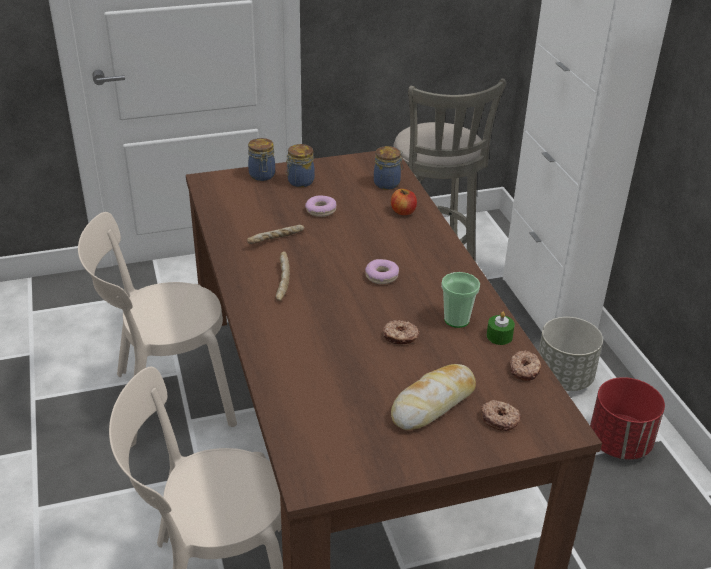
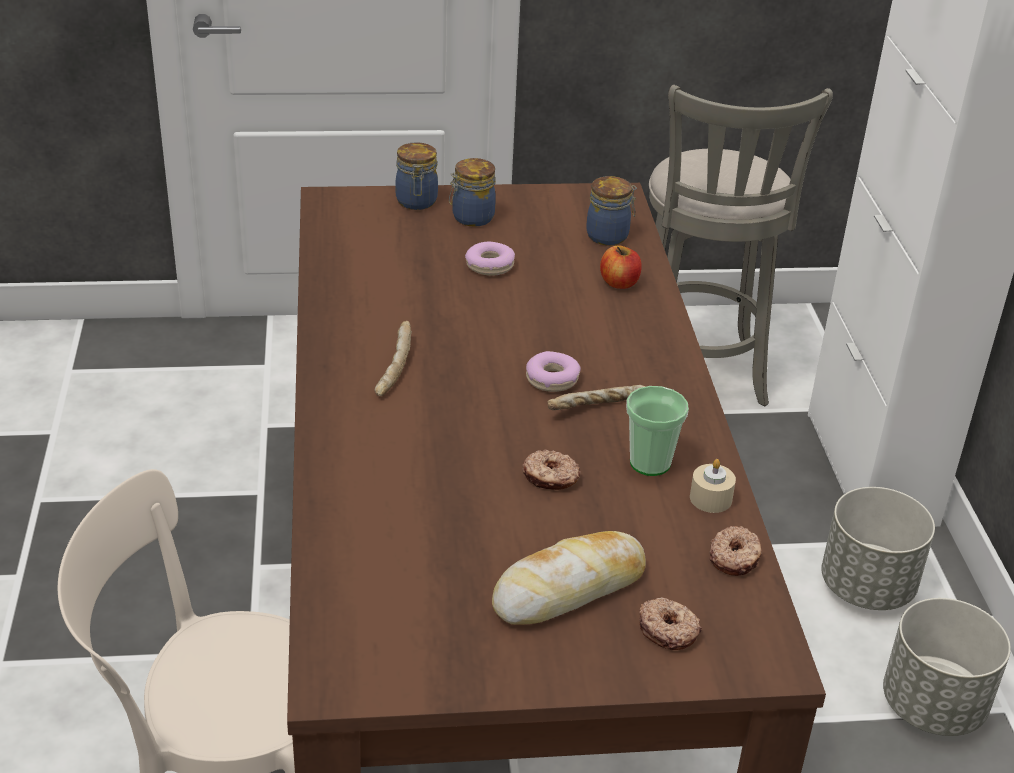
camera: 10 degrees right, 0 degrees up
(167, 400) = (233, 530): beige chair -> none
(276, 240) = (406, 303): bread -> bread (597, 407)
(499, 336) = (710, 498): green candle -> beige candle
(620, 443) = (933, 706): red planter -> grey planter

